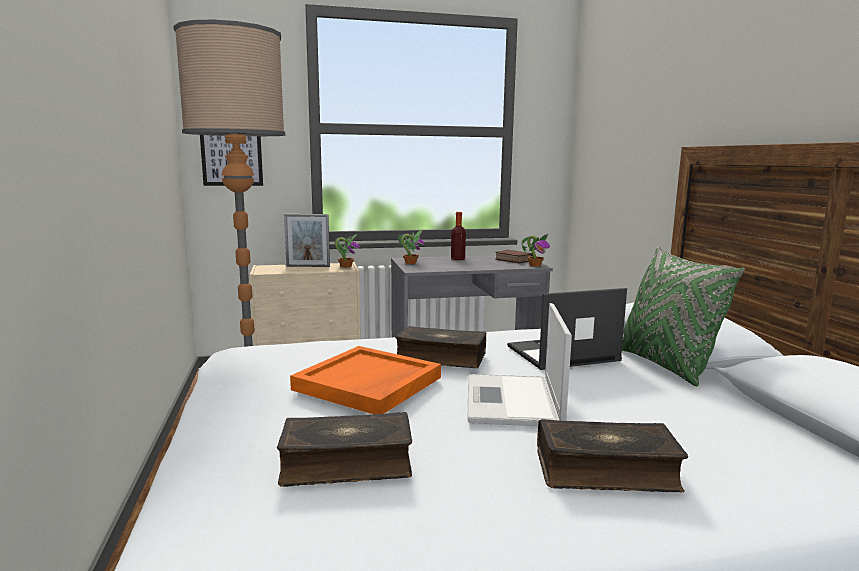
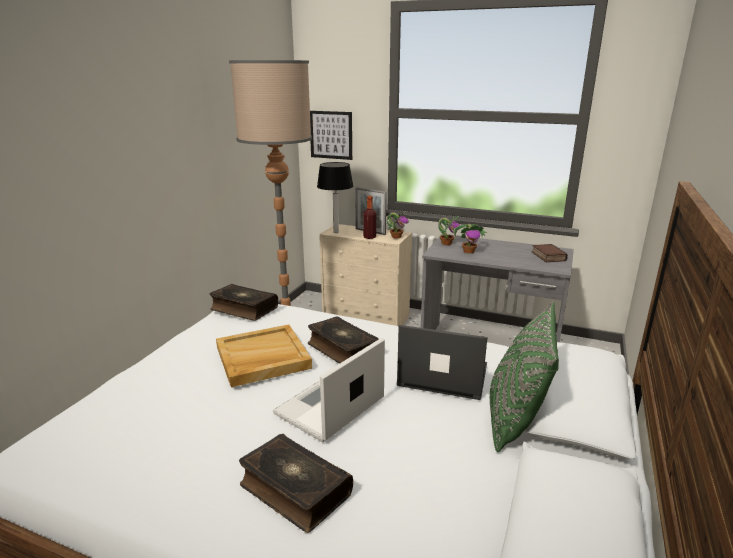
camera: 35 degrees right, 10 degrees up
(268, 271) = (336, 232): none -> table lamp
(346, 463) = (173, 414): book -> book (243, 309)
(368, 384) = (262, 358): orange tray -> beige tray
(458, 259) = (496, 245): bottle -> bottle (369, 237)
(535, 265) = (558, 268): potted plant -> potted plant (469, 251)

